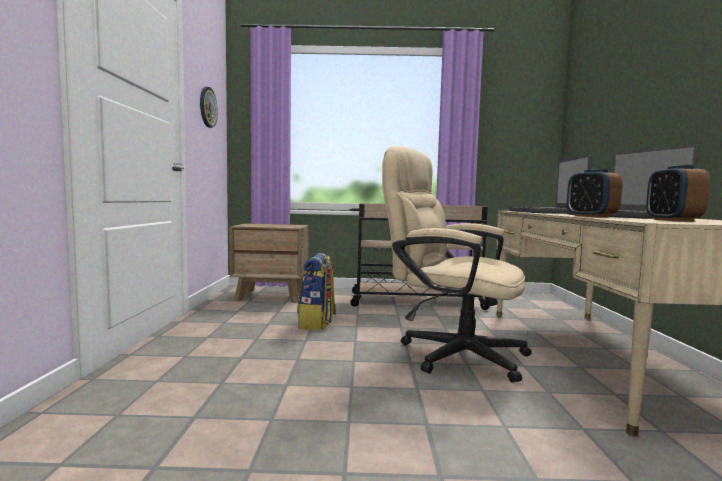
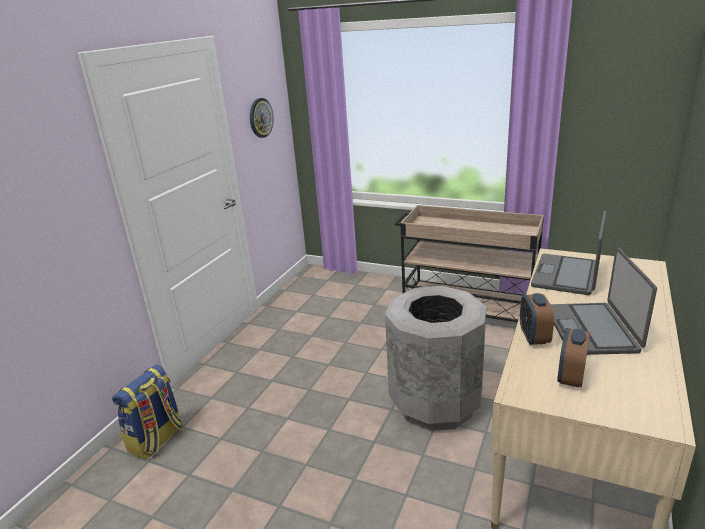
camera: 25 degrees right, 20 degrees up
(271, 296) = (335, 288): brown nightstand -> none
(317, 323) = (350, 340): backpack -> backpack (157, 440)
(450, 353) = (435, 403): beige office chair -> grey trash can

